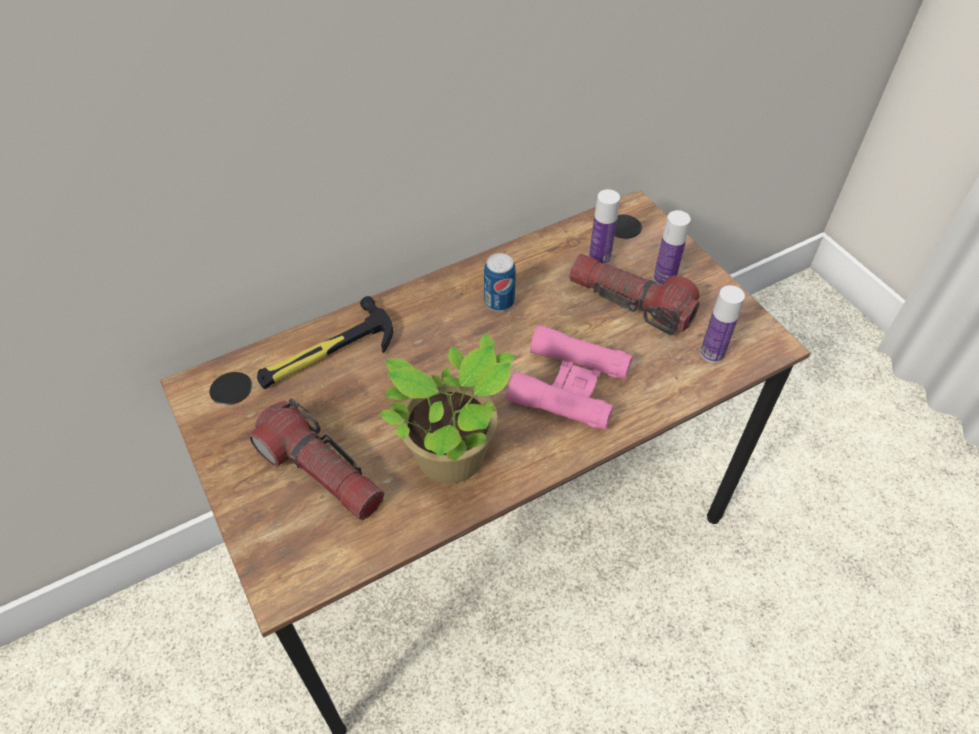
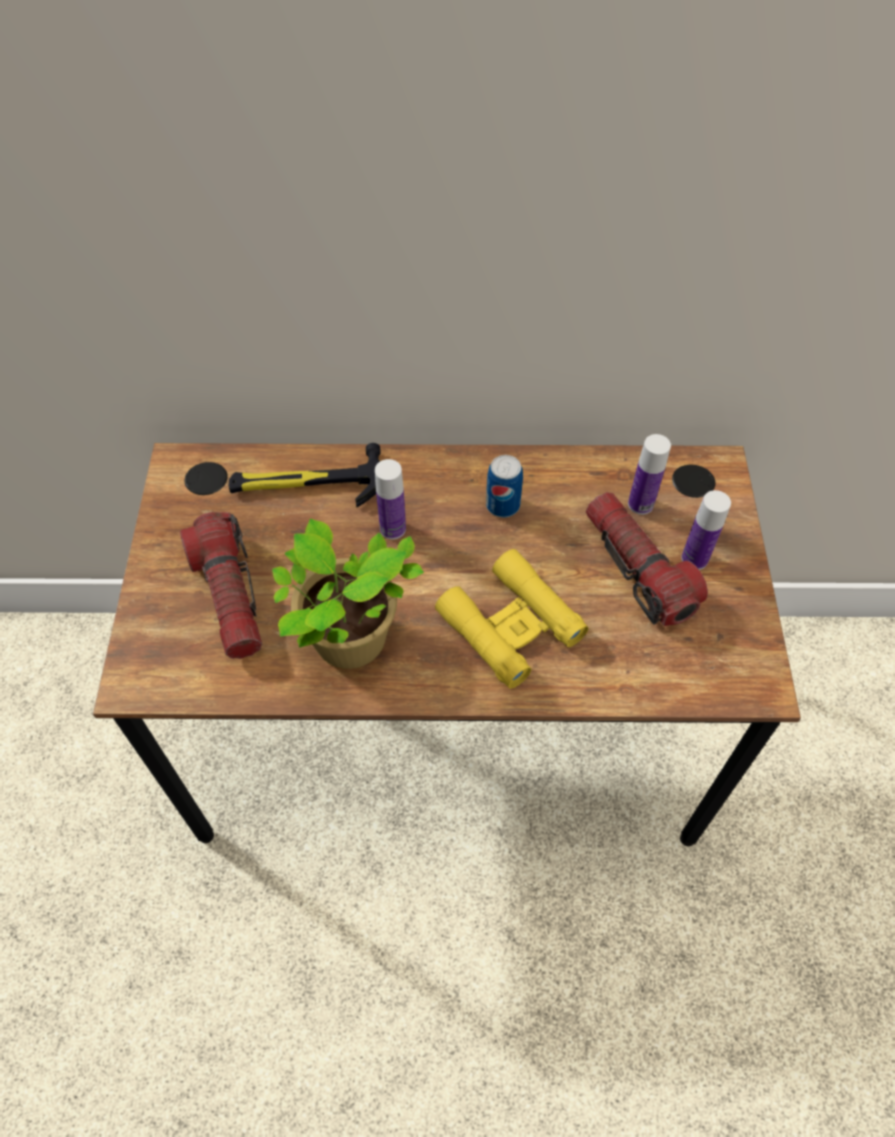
camera: 30 degrees right, 5 degrees up
(569, 385) = (511, 625): pink binoculars -> yellow binoculars
(712, 353) = (686, 665): bottle -> bottle (393, 529)

